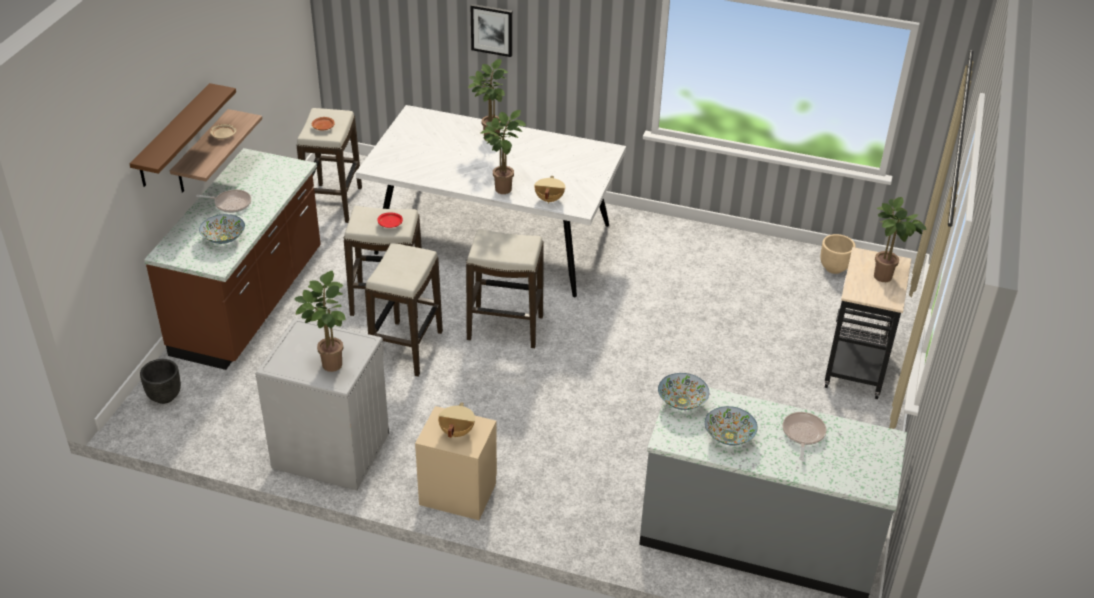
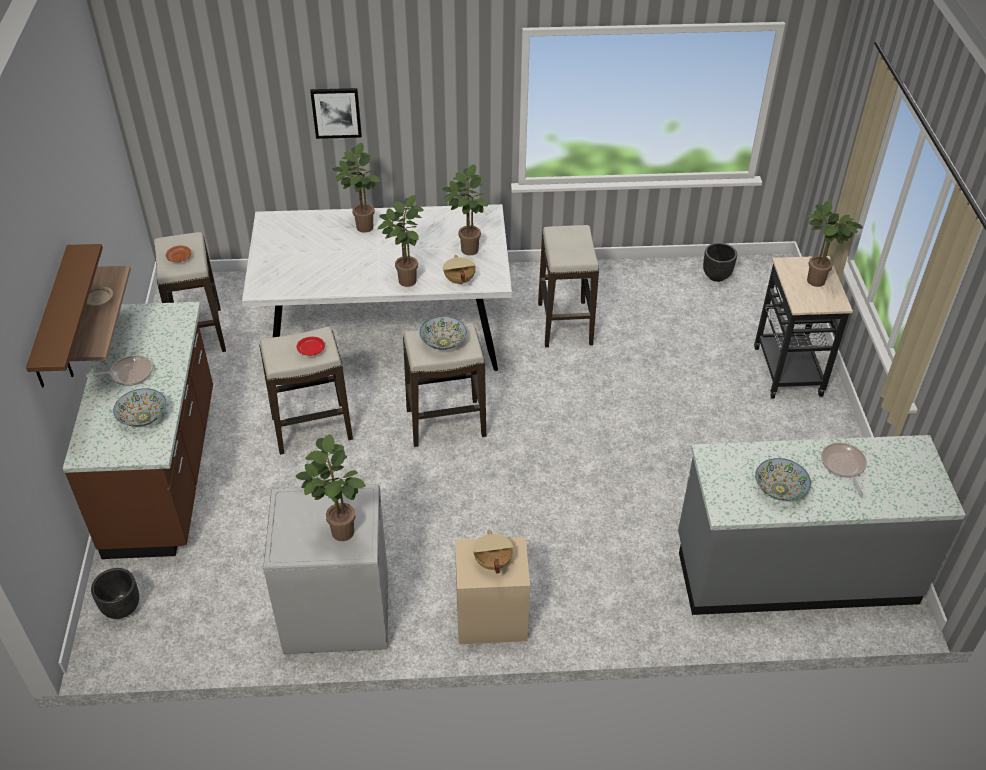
camera: 20 degrees left, 5 degrees up
(407, 349) = (358, 474): stool -> stool (565, 324)
(571, 175) = (467, 248): none -> potted plant
(682, 401) = (716, 466): bowl -> bowl (443, 342)
(833, 268) = (716, 276): beige planter -> black planter

